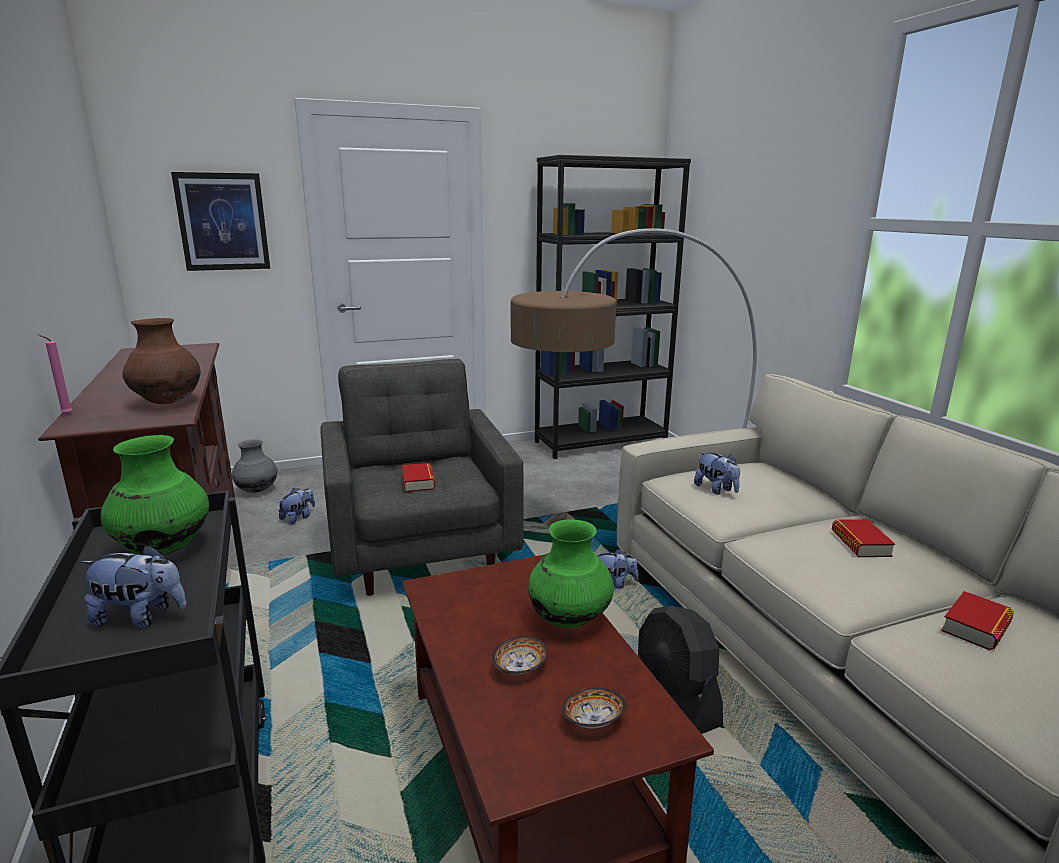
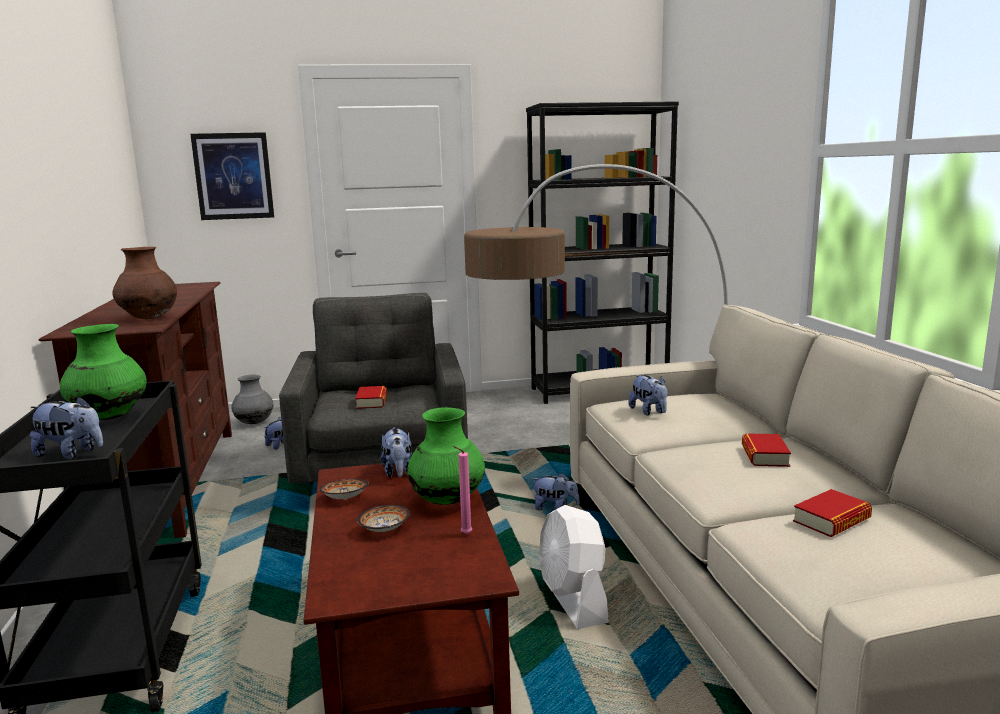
camera: 10 degrees right, 5 degrees down
(65, 415) = (66, 325): pink candle -> pink candle (464, 534)
(495, 582) = (398, 473): none -> plush toy
(593, 721) = (425, 566): bowl -> bowl (345, 498)
(675, 699) = (573, 600): black fan -> white fan

